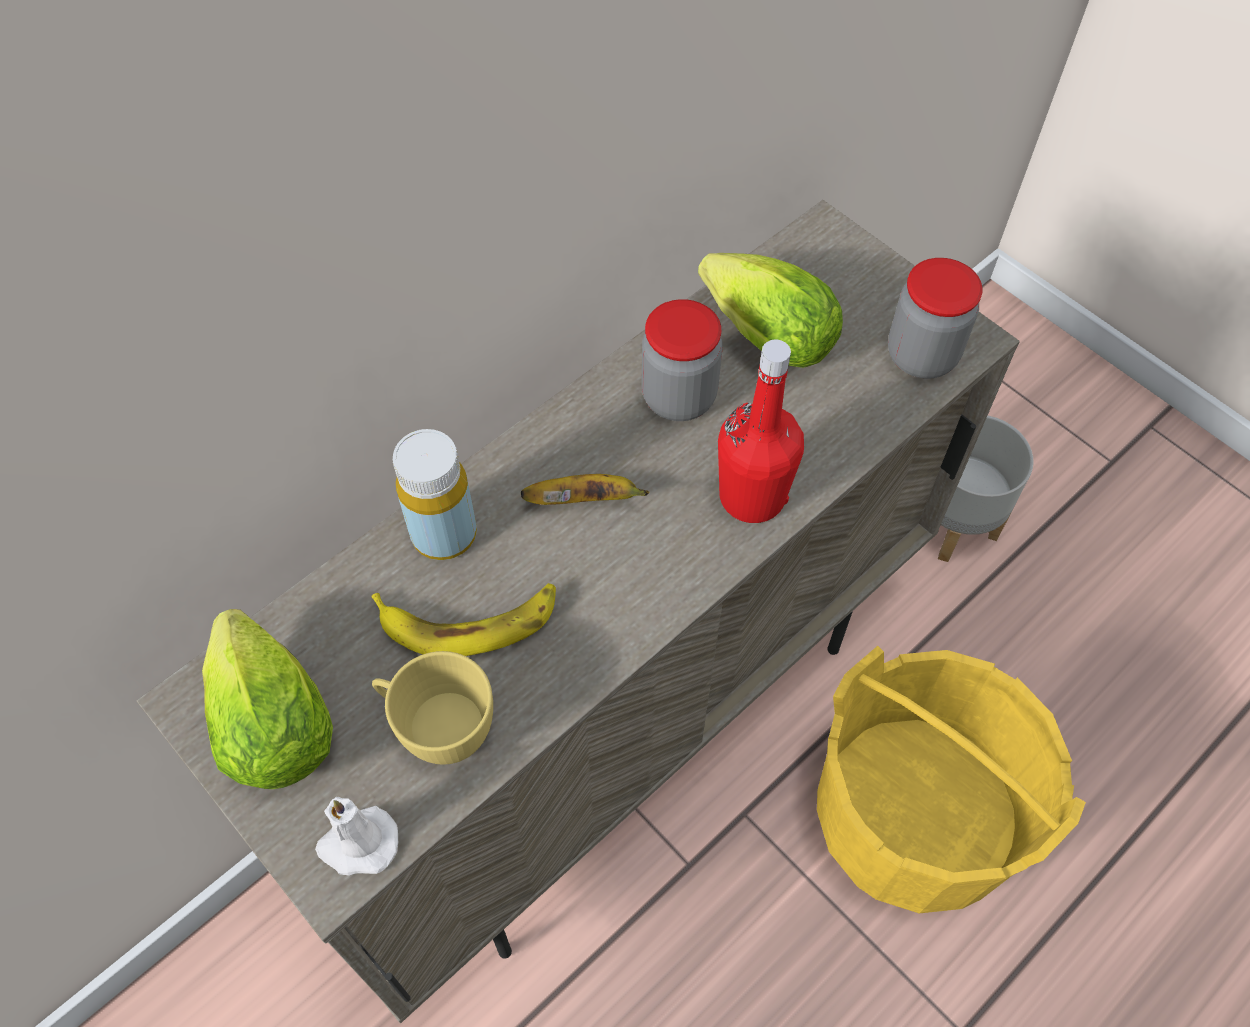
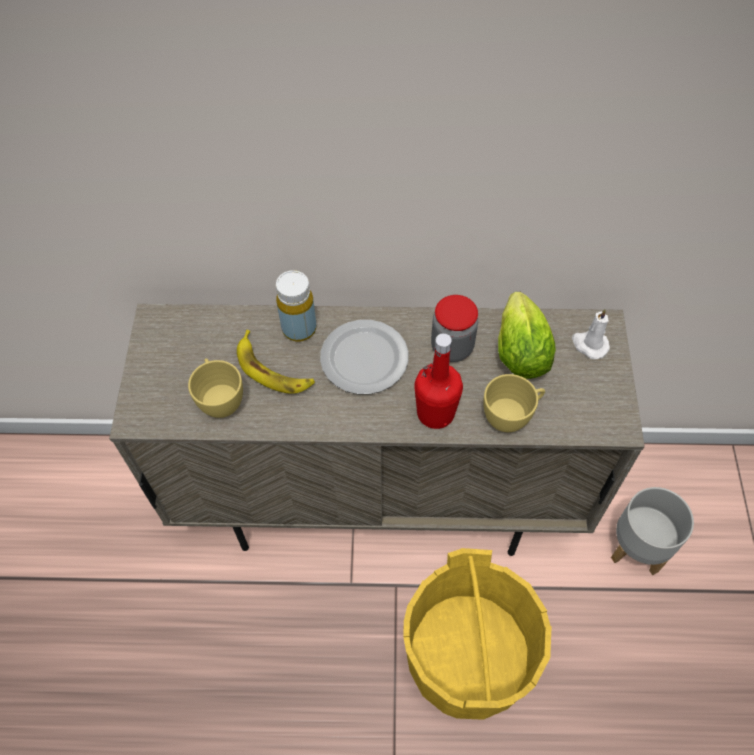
camera: 45 degrees right, 0 degrees up
(270, 715) = (171, 345): lettuce -> none
(357, 844) = (152, 416): white candle -> white candle (589, 344)
(584, 500) = (366, 359): banana -> plate
(844, 425) = (511, 416): none -> yellow cup
(921, 356) = (585, 415): jar -> none

